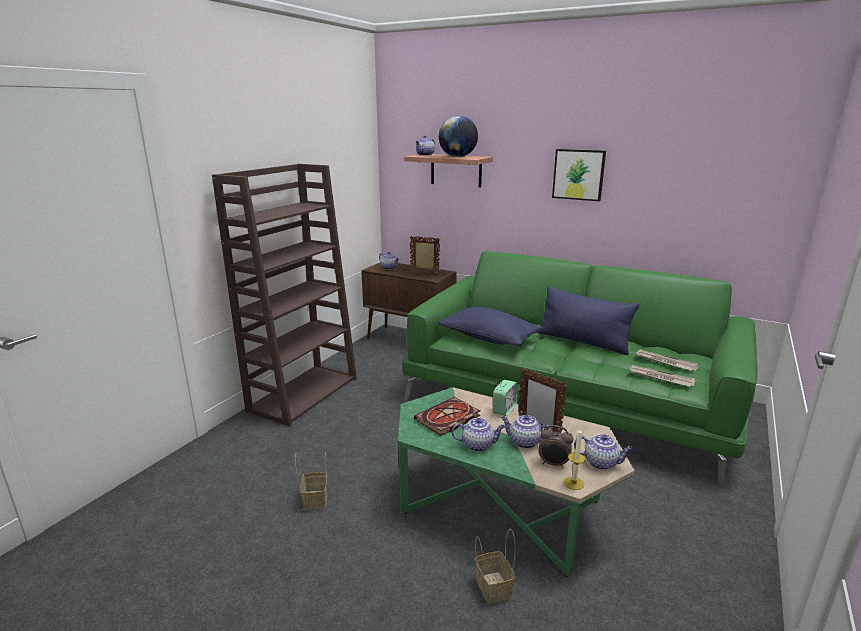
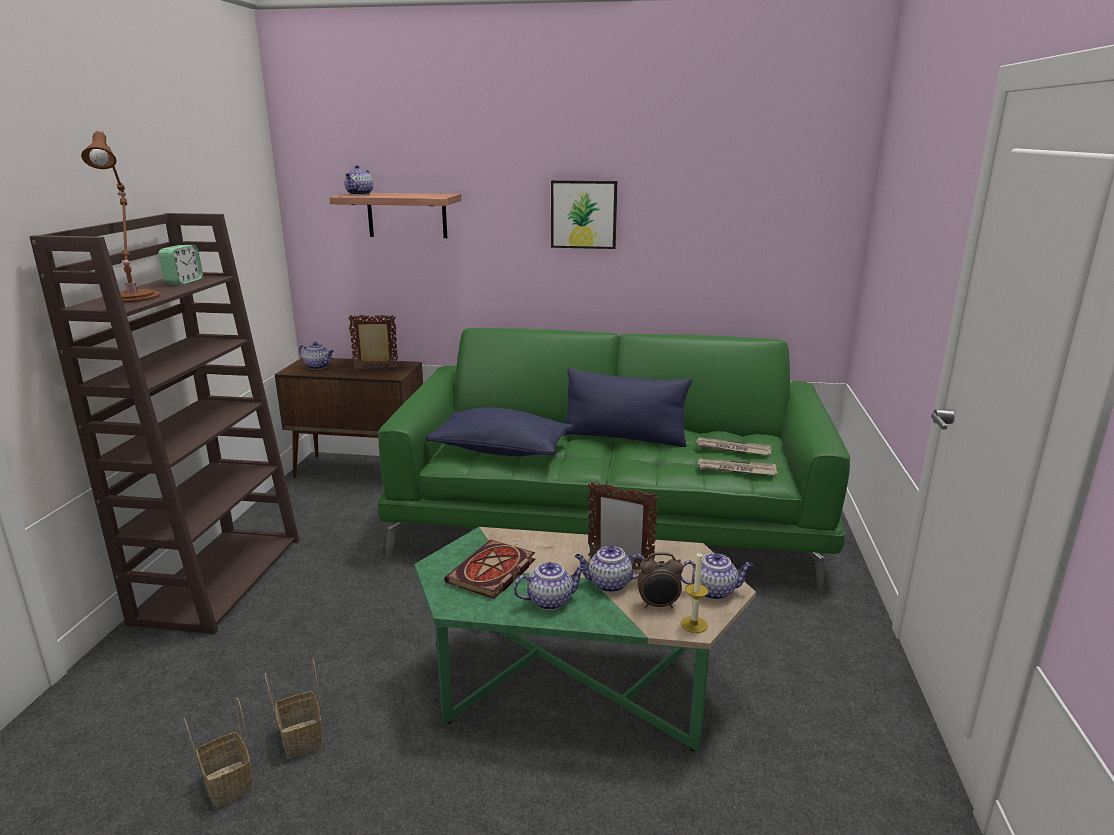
camera: 20 degrees left, 0 degrees up
(267, 214) = (134, 297): none -> brown table lamp
(457, 157) = (412, 195): globe -> none
(492, 587) = (607, 792): basket -> basket (227, 783)
(504, 409) = (563, 545): alarm clock -> alarm clock (184, 282)

